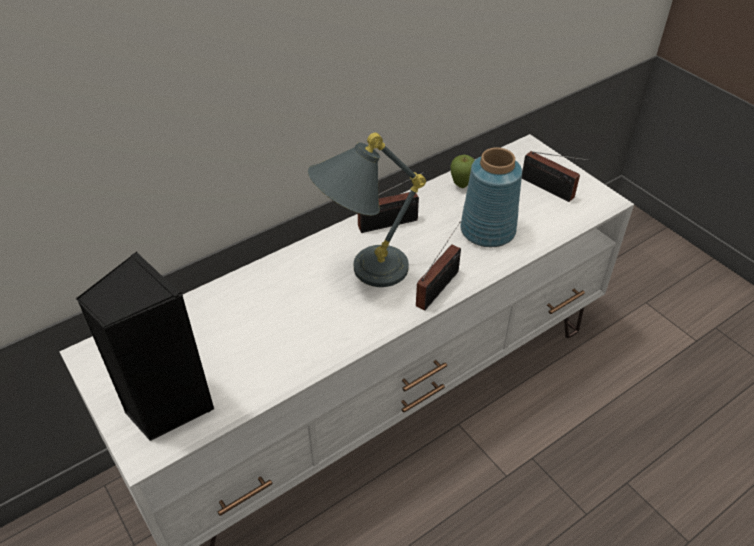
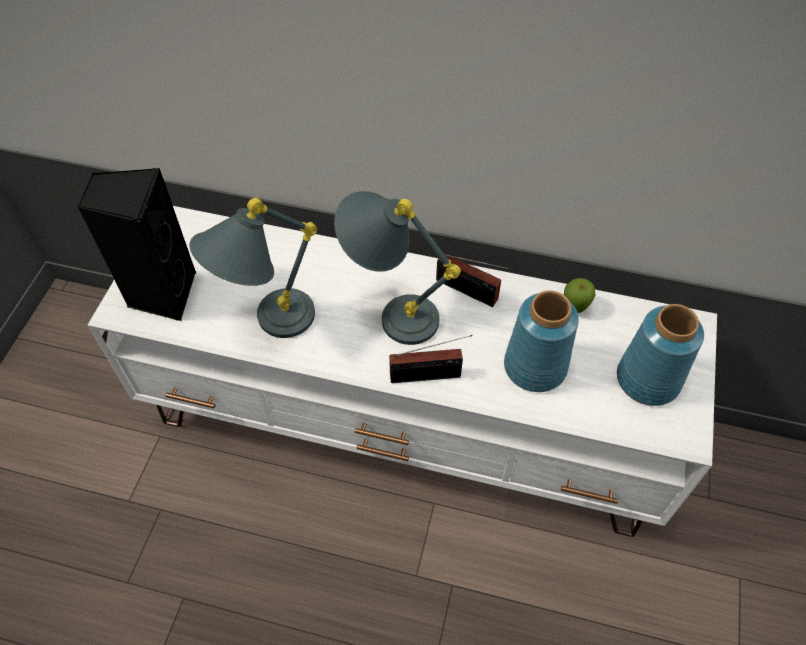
camera: 50 degrees right, 10 degrees up
(287, 352) = (267, 324): none -> grey table lamp
(549, 189) = (648, 380): radio -> blue vase

